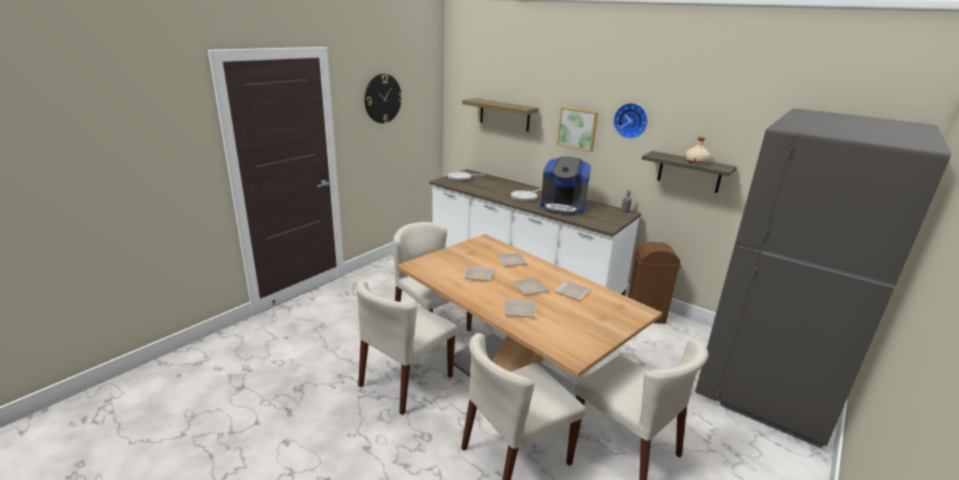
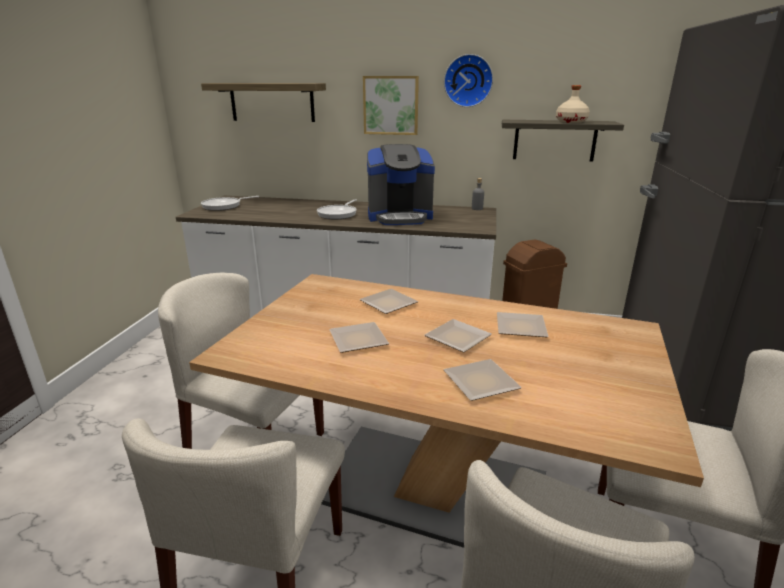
camera: 25 degrees left, 0 degrees up
(382, 98) = (58, 80): wall clock -> none

